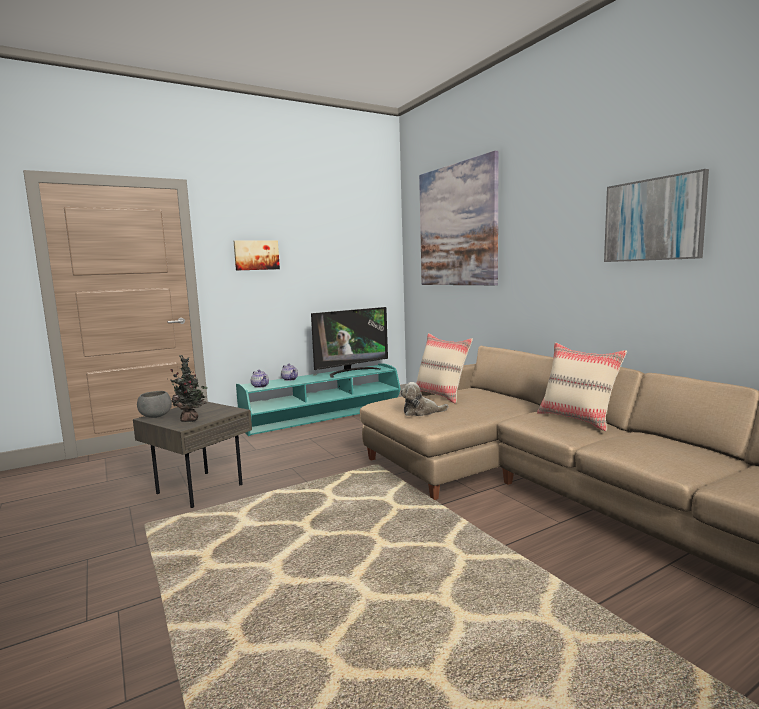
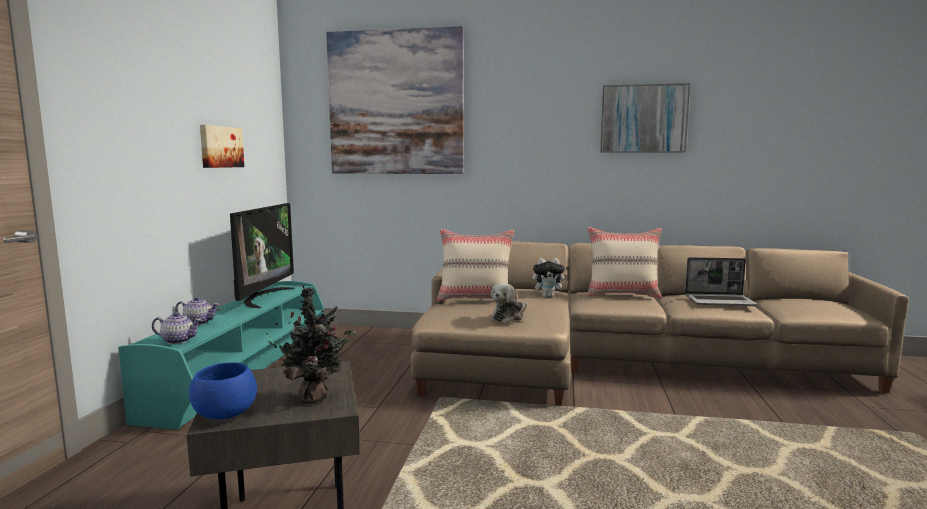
camera: 50 degrees left, 0 degrees up
(156, 416) = (225, 415): grey bowl -> blue bowl
(256, 255) = (135, 115): picture -> picture (220, 147)
(504, 405) = (548, 296): none -> plush toy
(661, 450) = (720, 301): none -> laptop

